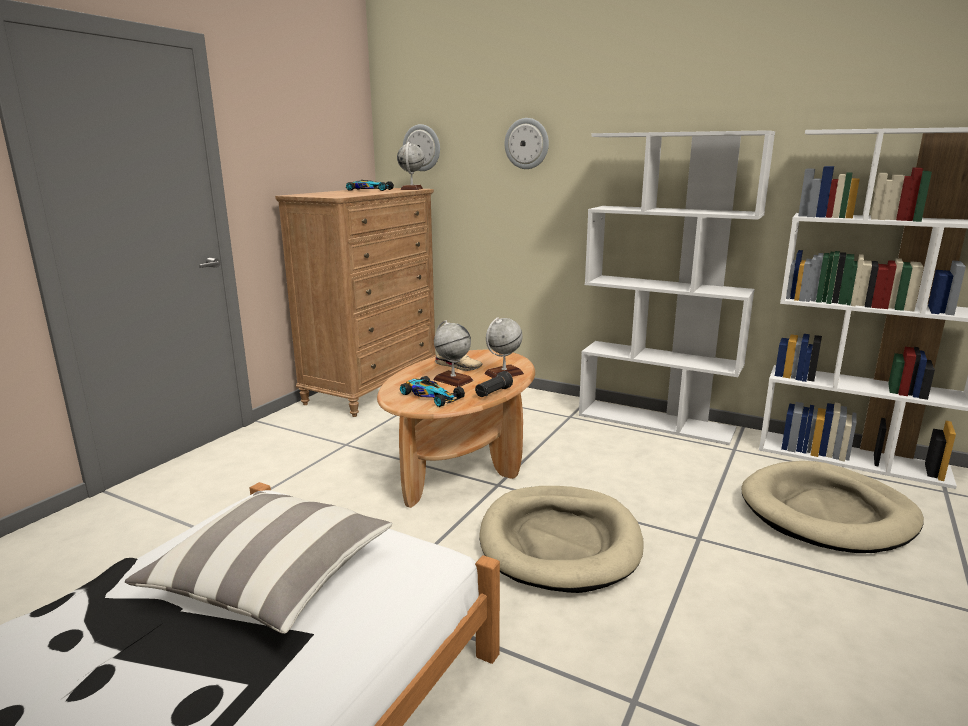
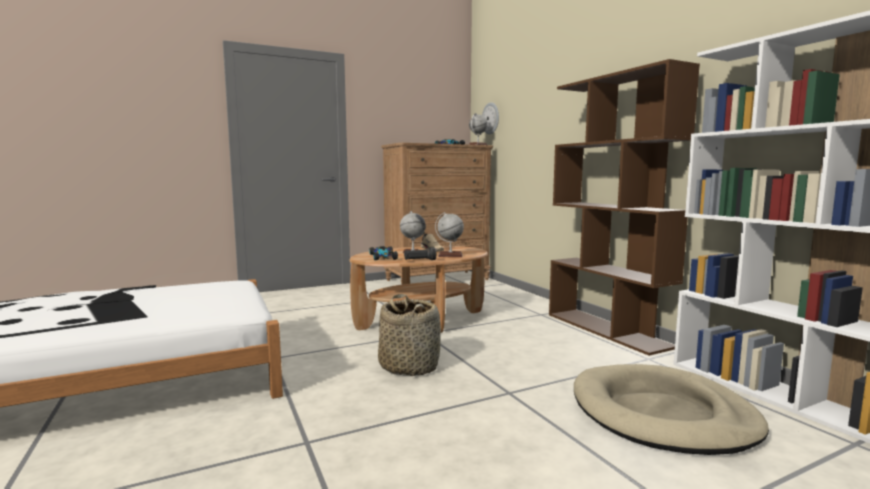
camera: 35 degrees right, 10 degrees down
(272, 579) = (176, 300): pillow -> none
(527, 143) = (542, 106): wall clock -> none
(560, 542) = (409, 366): beige dog bed -> basket
(656, 422) = (607, 330): white bookcase -> brown bookcase

